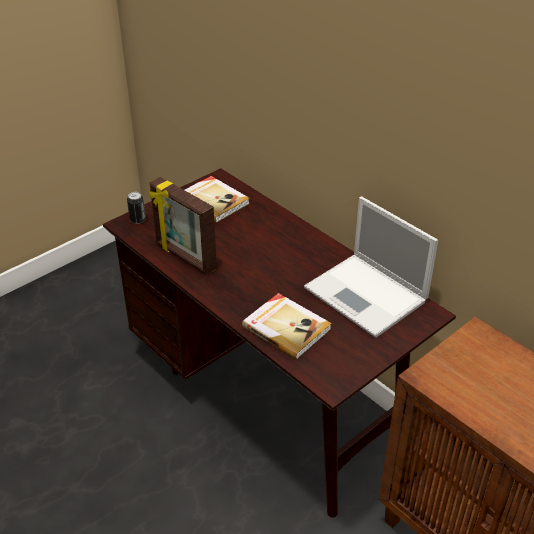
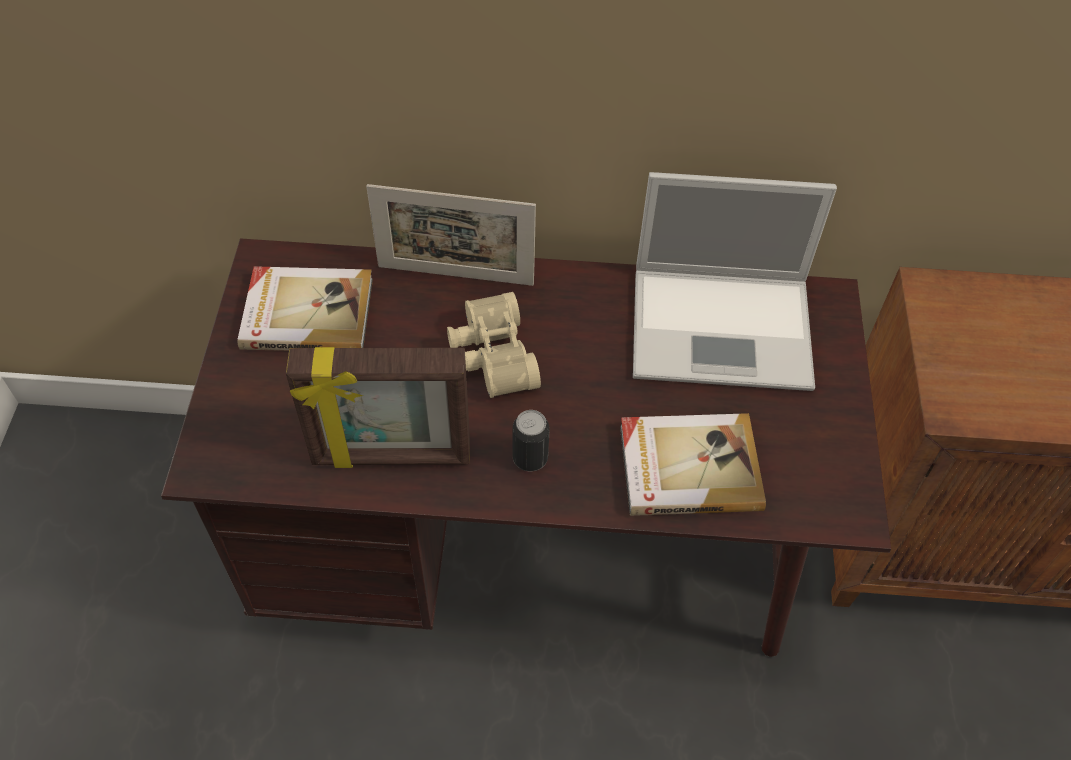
camera: 45 degrees left, 15 degrees up
(137, 220) = (219, 441): can -> can (530, 458)
(259, 249) = (489, 356): none -> beige binoculars
(281, 219) = (455, 275): none -> picture frame

